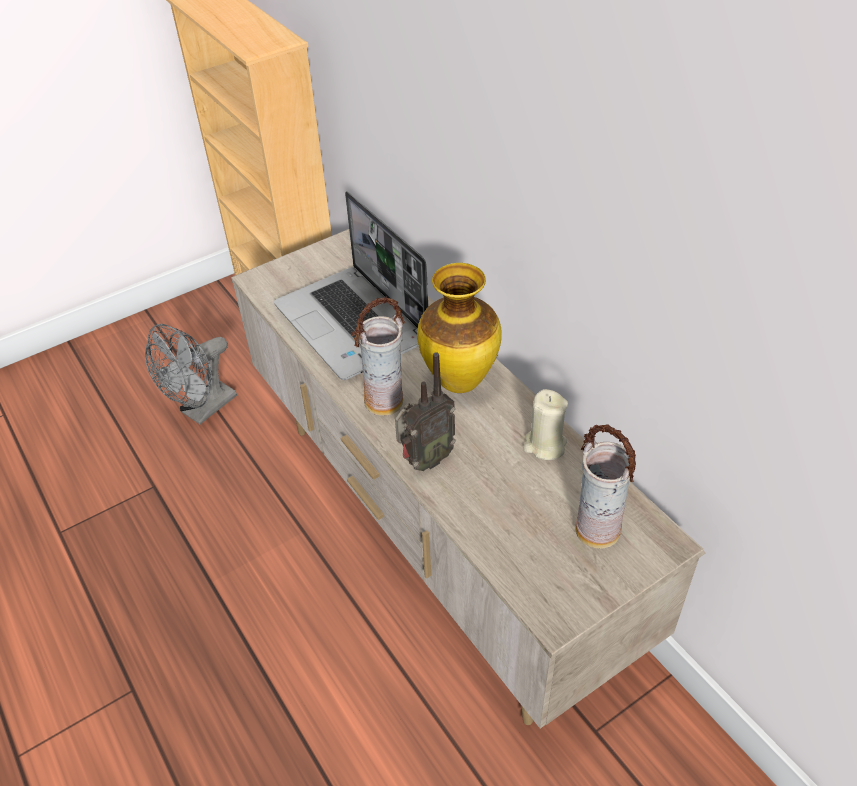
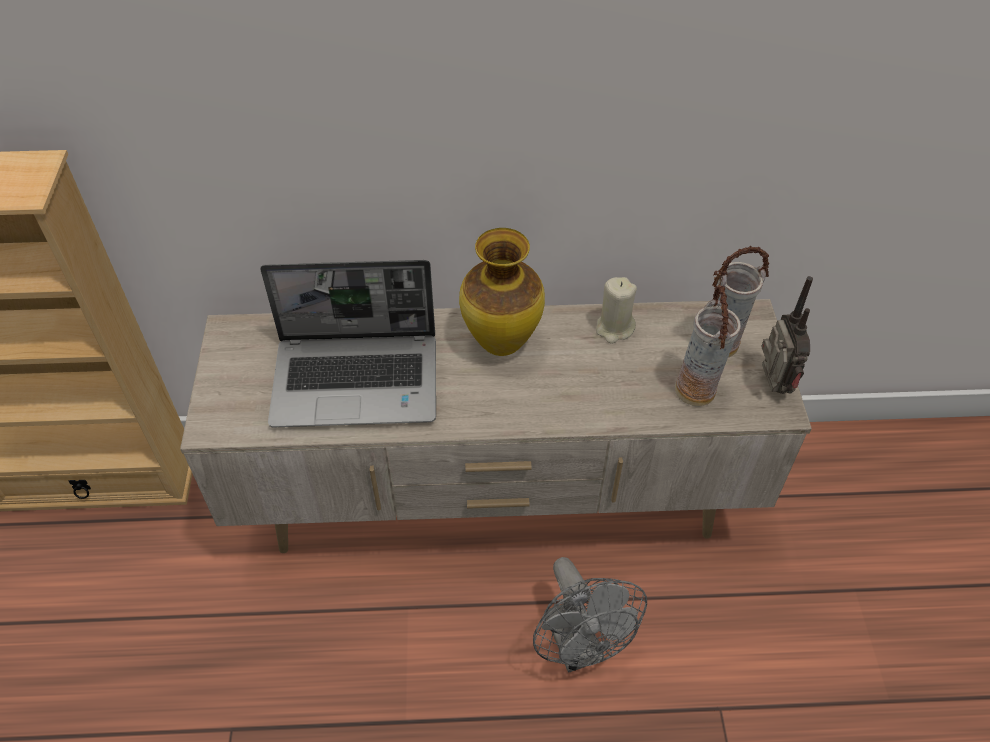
camera: 60 degrees left, 5 degrees up
(203, 410) = (163, 631): grey fan -> grey fan (579, 648)
(385, 403) = (484, 406): vase -> vase (697, 391)
(425, 461) = (574, 411): radio -> radio (771, 386)

